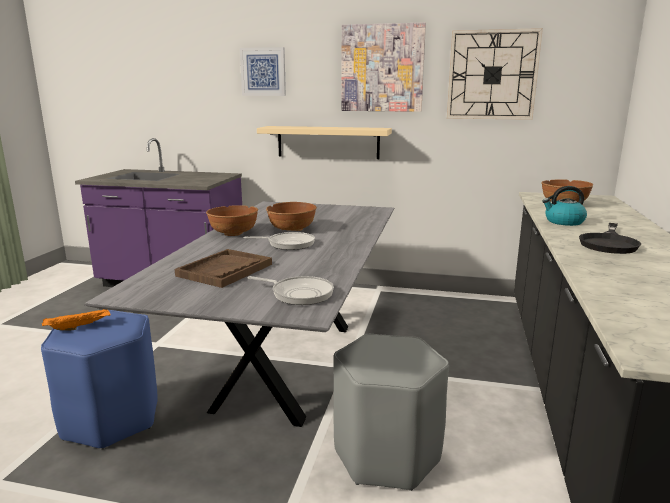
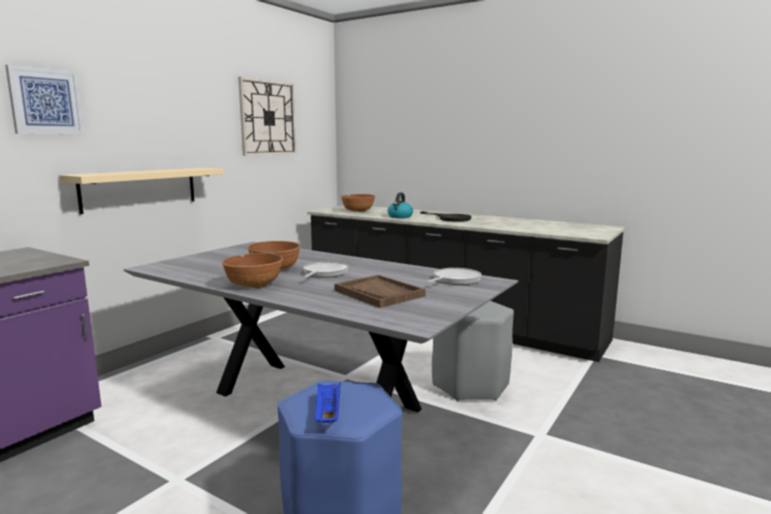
camera: 70 degrees left, 5 degrees down
(79, 327) = (328, 413): orange tray -> blue tray
(382, 68) = (186, 106): picture -> none

